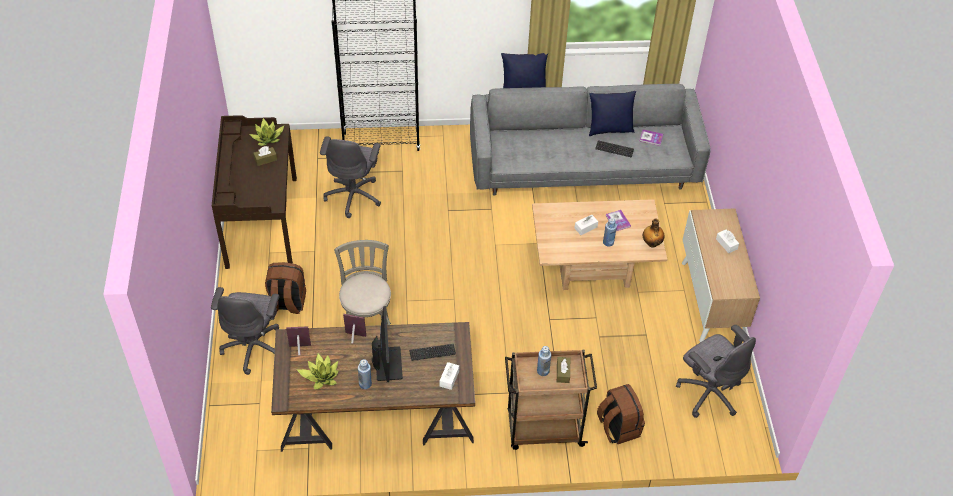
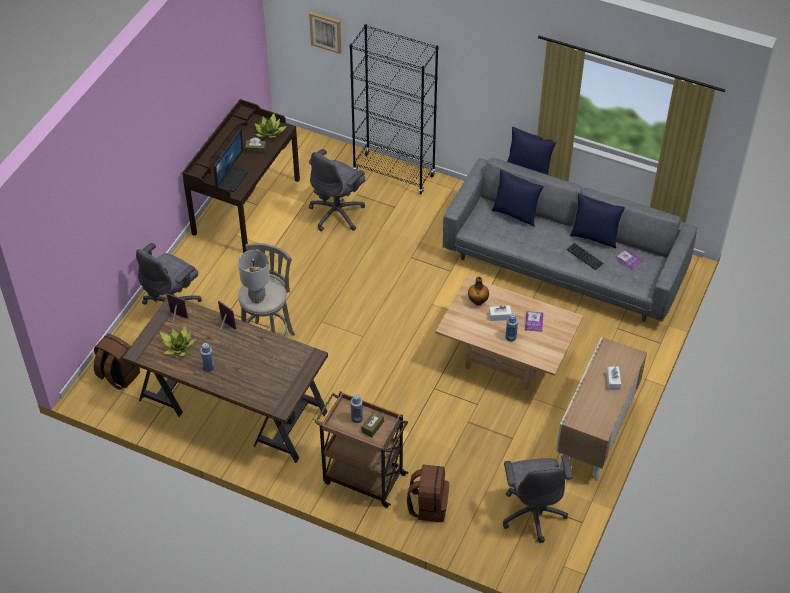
camera: 30 degrees right, 0 degrees up
(286, 20) = (326, 32): none -> picture
(287, 303) = (222, 283): brown backpack -> brown backpack (118, 376)
(364, 298) = (257, 298): none -> grey table lamp
(387, 363) = (237, 358): monitor -> monitor (231, 178)
(432, 353) = (279, 365): keyboard -> none
(449, 378) = (278, 392): white tissue box -> none
(530, 134) = (515, 214): none -> blue pillow
(652, 243) = (550, 354): bottle -> bottle (478, 301)

